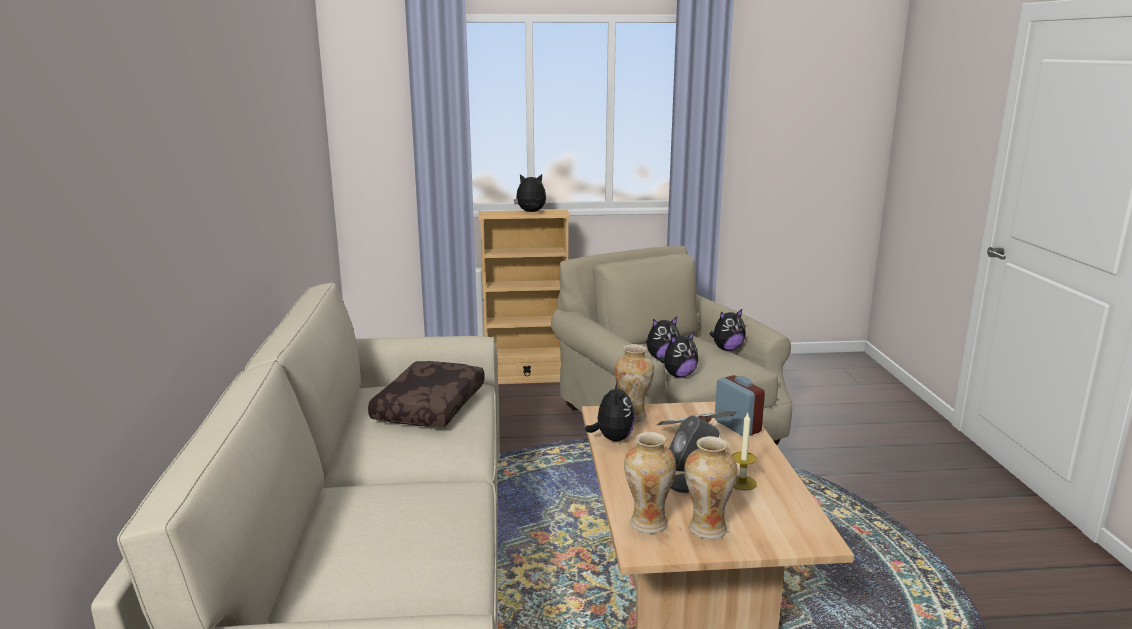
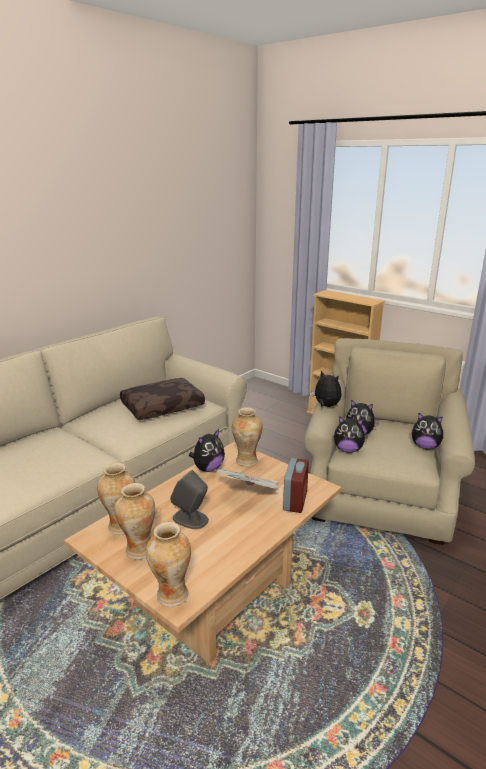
camera: 45 degrees right, 5 degrees up
(531, 212) = (353, 297): plush toy -> plush toy (325, 406)
(742, 482) = (217, 537): candle -> none
(803, 539) = (171, 595): none -> vase

